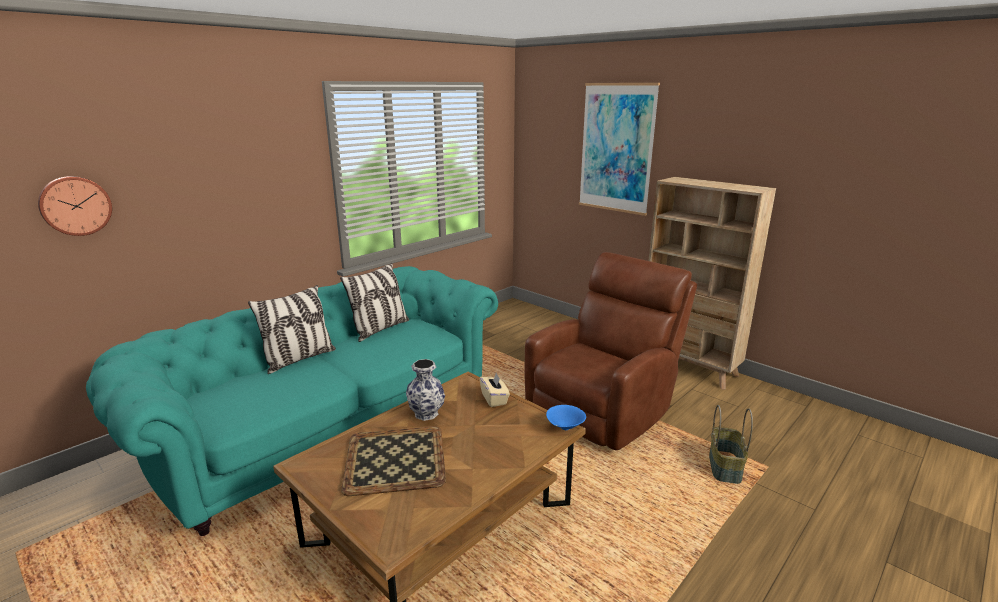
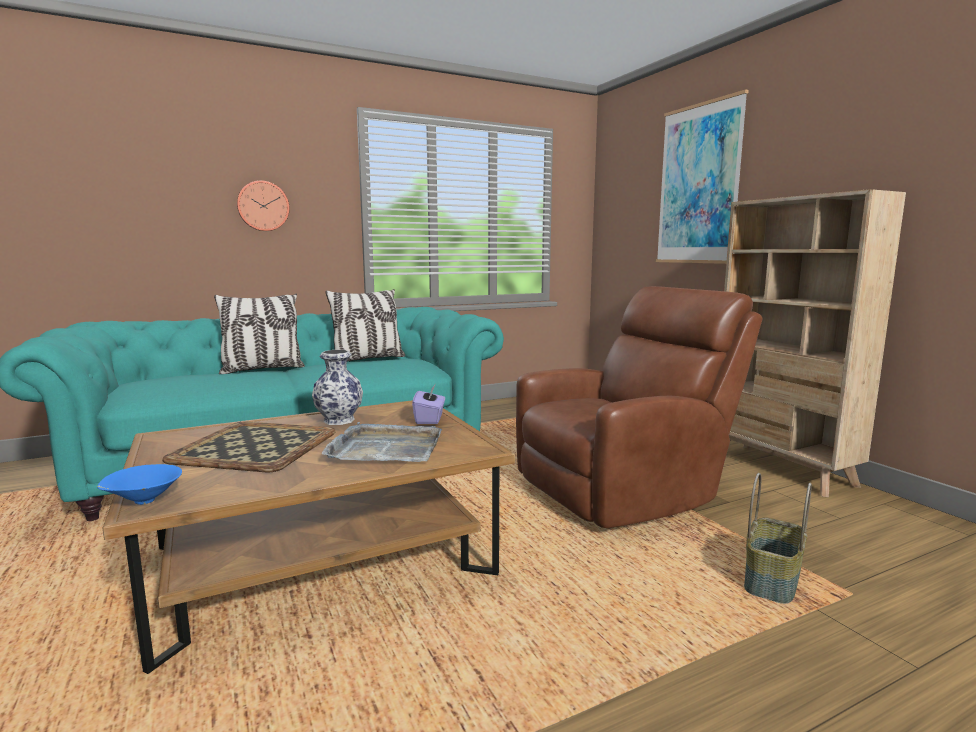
camera: 20 degrees right, 10 degrees down
(75, 205) = (92, 194): wall clock -> wall clock (263, 206)
(494, 399) = (429, 419): beige tissue box -> purple tissue box
(495, 441) = (385, 448): none -> grey tray
(564, 428) = (486, 450): blue bowl -> blue bowl (142, 501)

